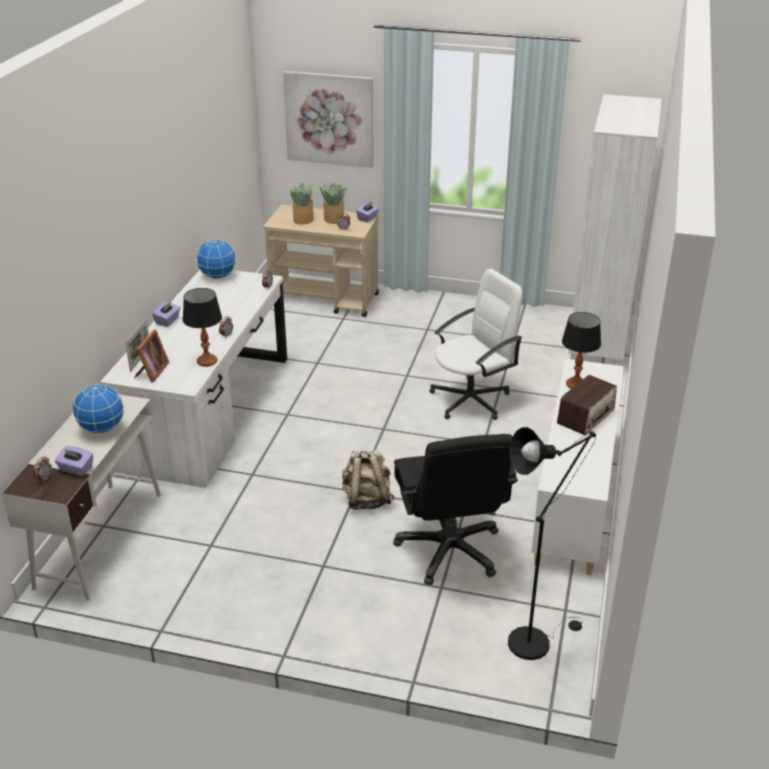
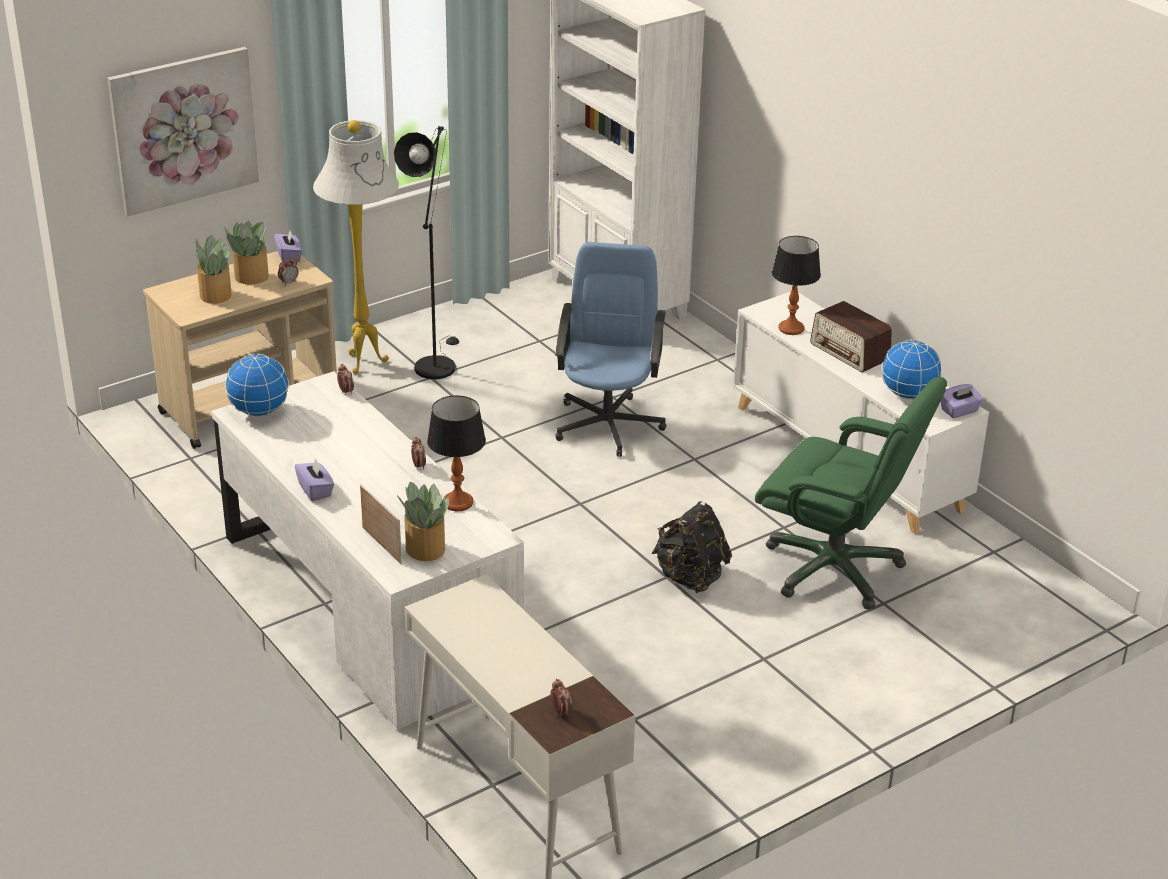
camera: 50 degrees left, 0 degrees up
(76, 469) = (569, 682): purple tissue box -> purple tissue box (959, 411)
(101, 429) = (505, 632): globe -> globe (908, 395)
(151, 372) = (425, 549): picture frame -> potted plant
(366, 499) = (690, 577): beige backpack -> black backpack
(410, 307) = (365, 362): none -> white floor lamp
(450, 550) = (835, 569): black office chair -> green office chair
(471, 400) = (608, 424): white office chair -> blue office chair
(535, 639) = (1013, 589): black floor lamp -> black floor lamp (436, 364)
(586, 416) = (850, 352): radio -> radio turned 150 degrees clockwise

